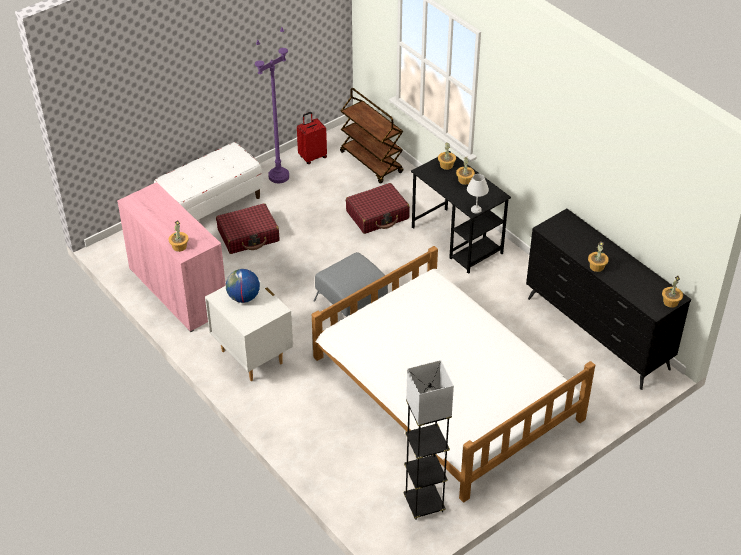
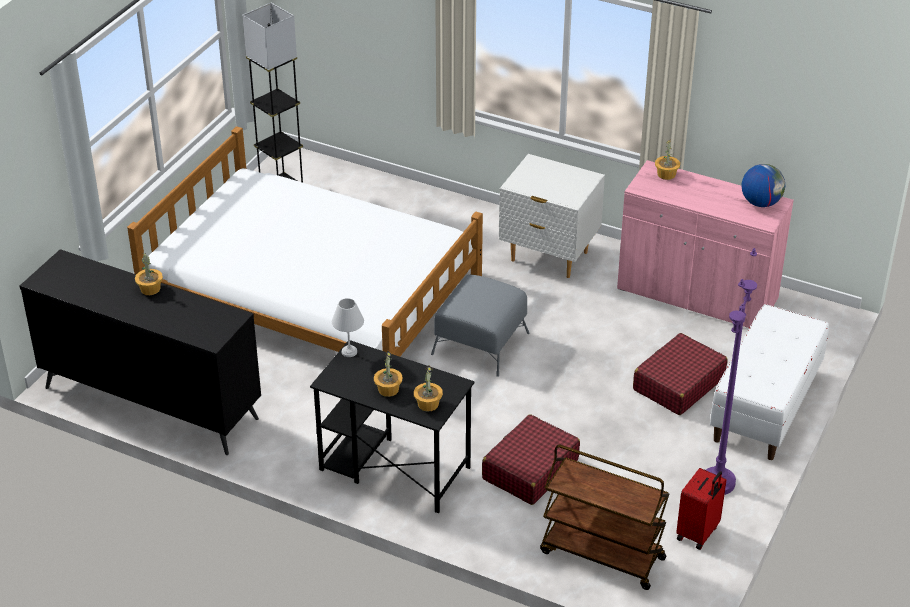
camera: 155 degrees right, 5 degrees down
(243, 297) = (561, 184): globe -> globe (760, 203)
(670, 302) = (45, 274): potted plant -> none

